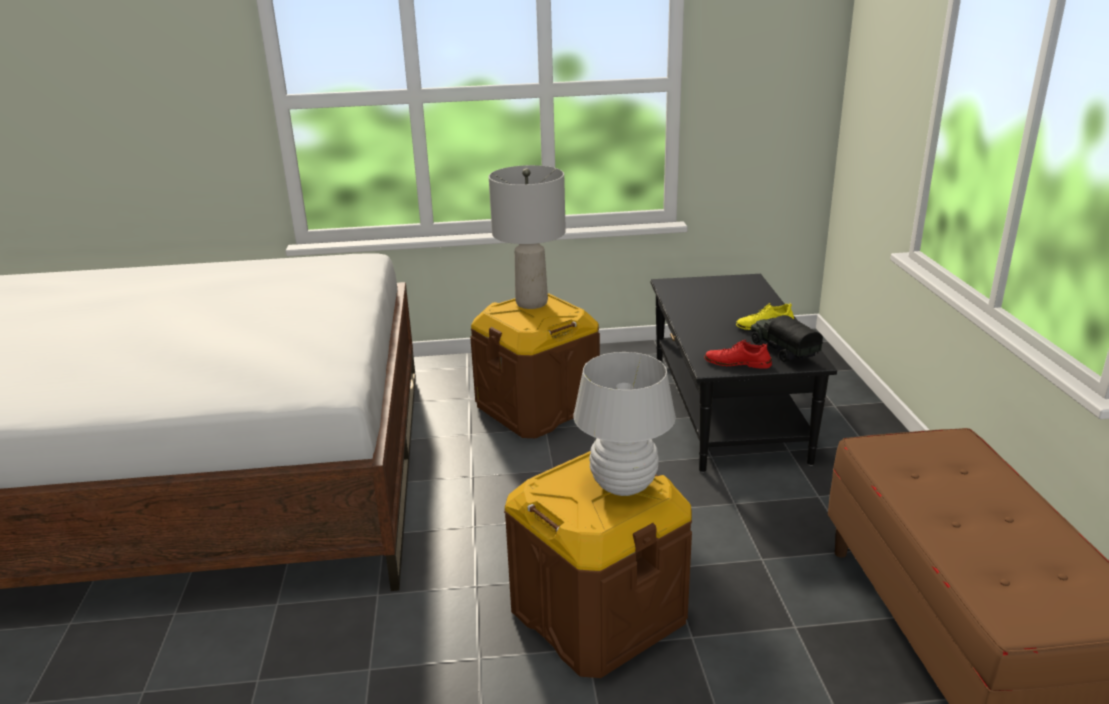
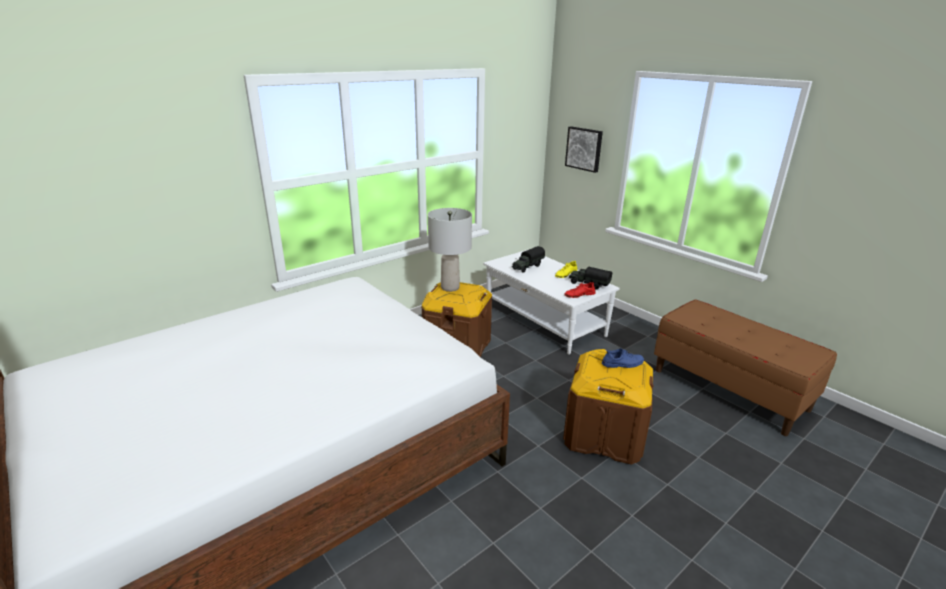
camera: 35 degrees left, 0 degrees up
(623, 485) = (622, 363): white table lamp -> blue shoe
(713, 300) = (527, 267): none -> toy truck
(727, 409) = (544, 321): black coffee table -> white coffee table
(886, 86) = (584, 149): none -> picture

